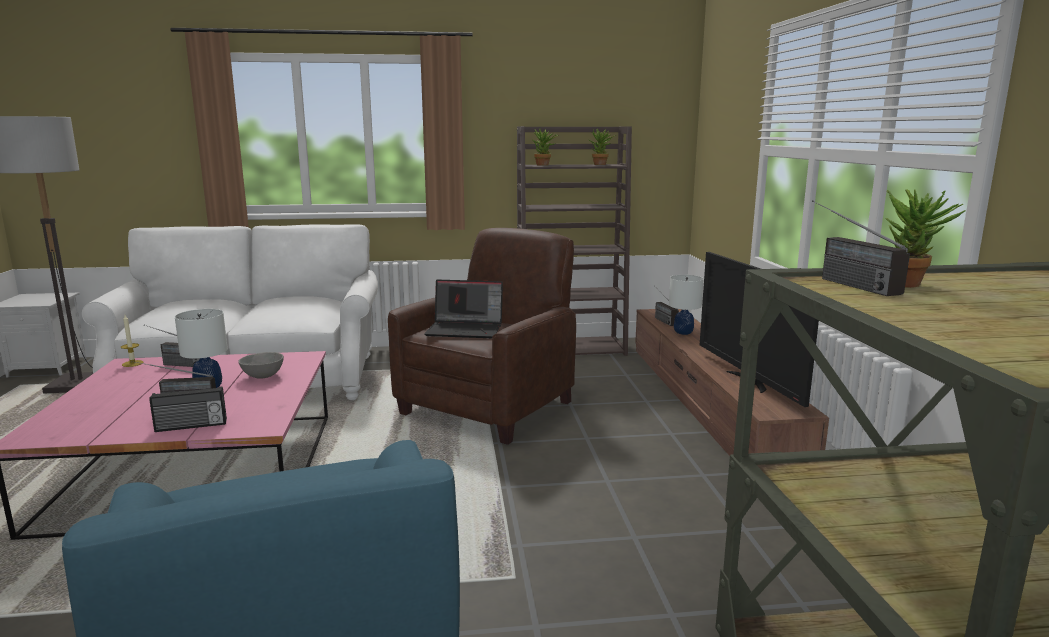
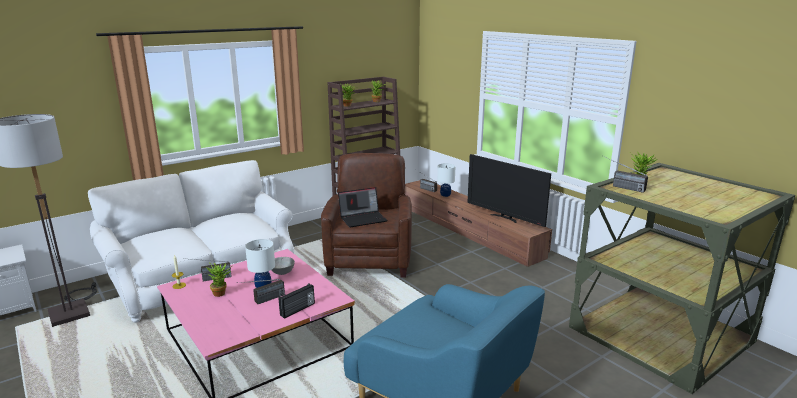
camera: 30 degrees left, 5 degrees up
(154, 382) = (222, 293): none -> potted plant

